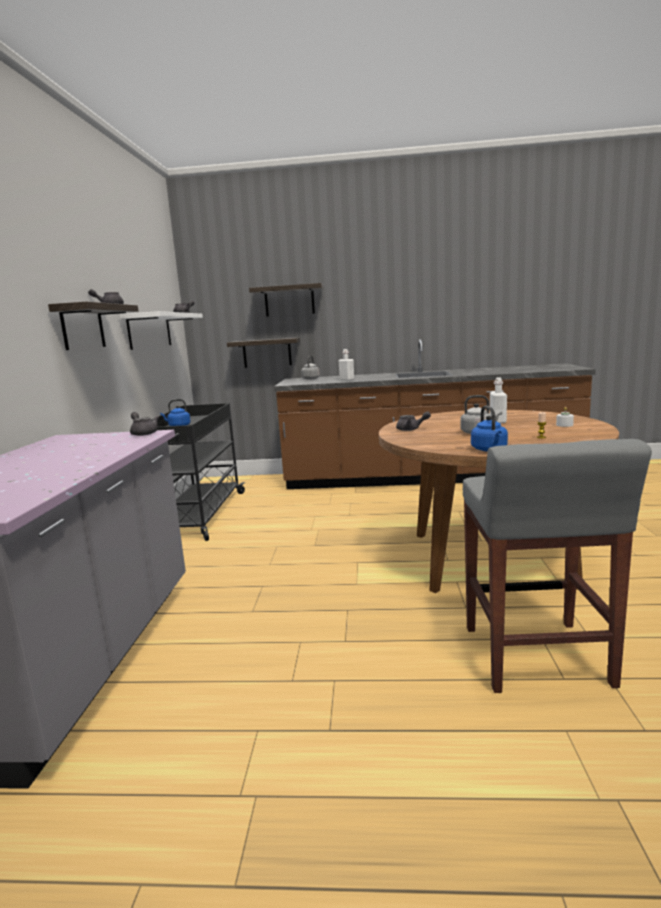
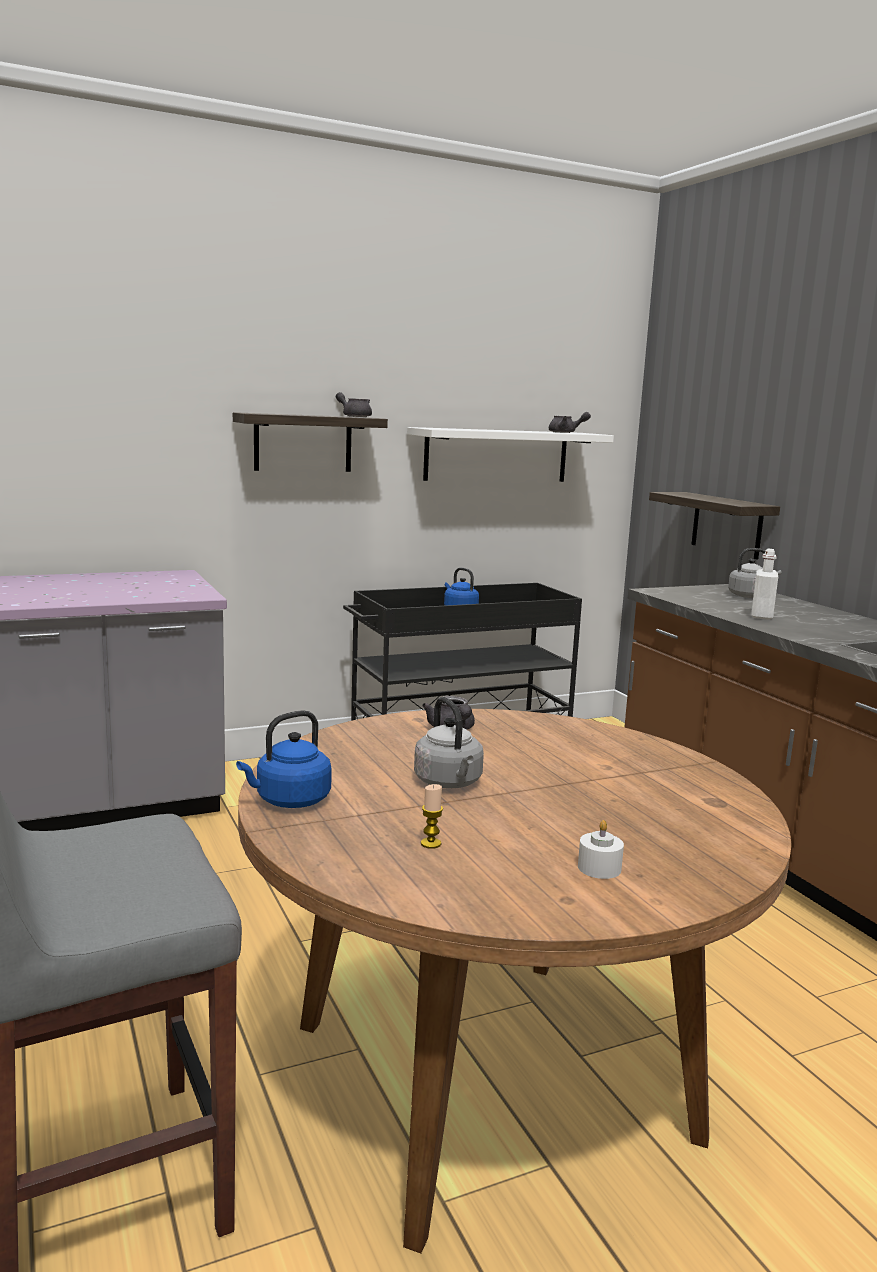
camera: 60 degrees right, 0 degrees up
(143, 433) = (198, 593): grey teapot -> none
(289, 301) = (778, 428): shelf -> none
(497, 421) = (589, 794): white bottle -> none

